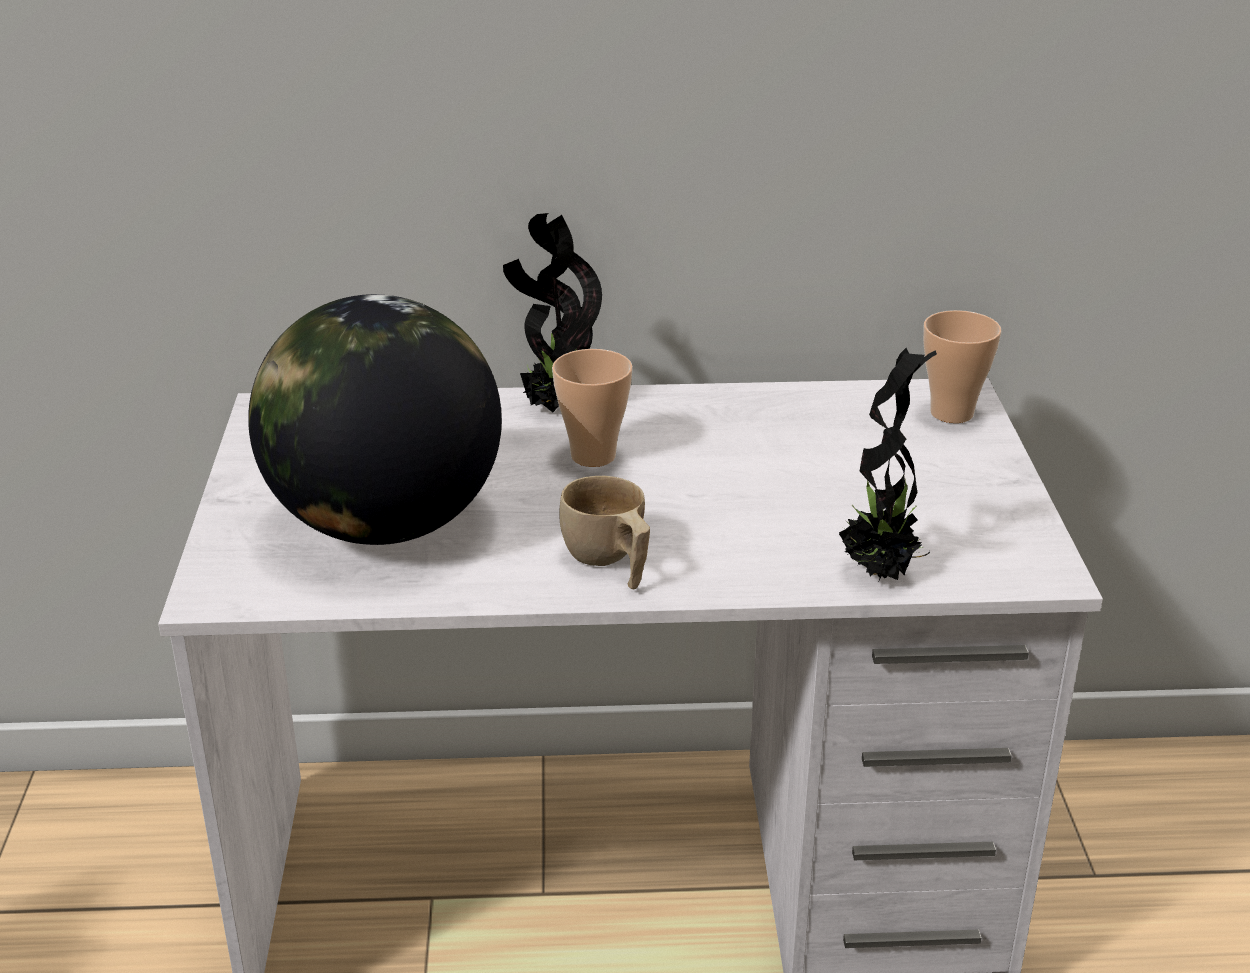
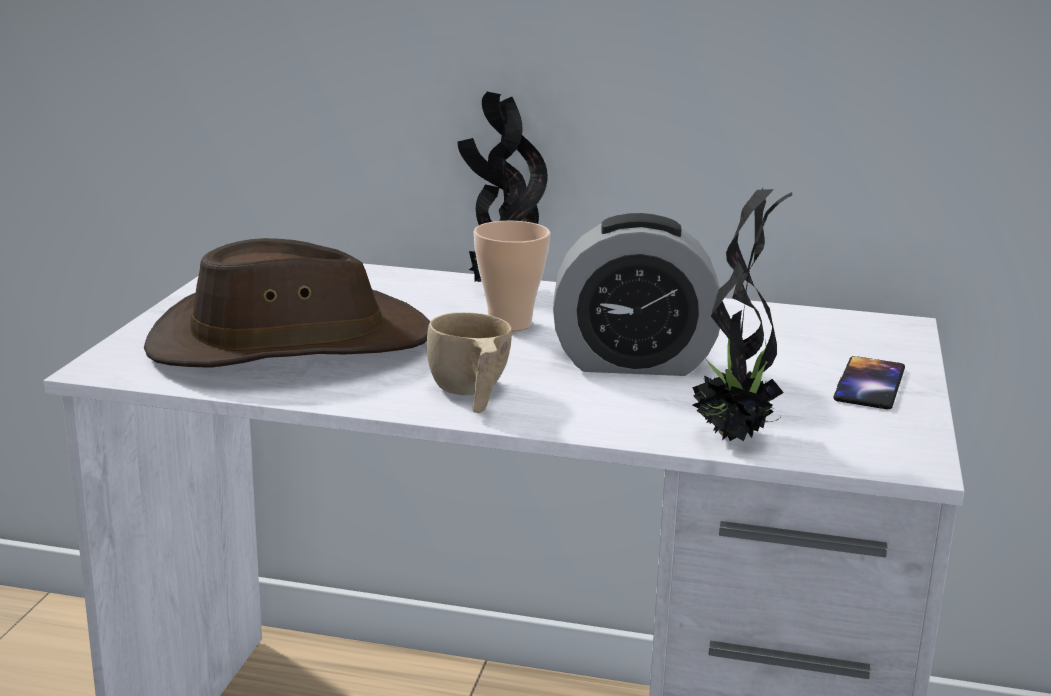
camera: 15 degrees right, 10 degrees down
(386, 524) = (289, 343): globe -> brown hat
(741, 490) = (633, 363): none -> alarm clock
(951, 413) = (881, 337): cup -> none
(968, 479) = (869, 384): none -> phone

